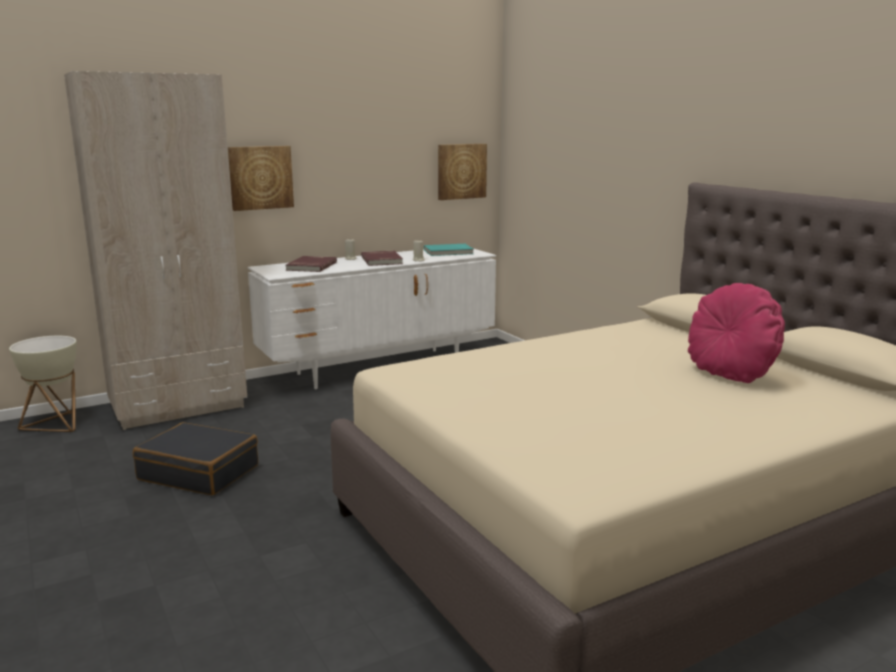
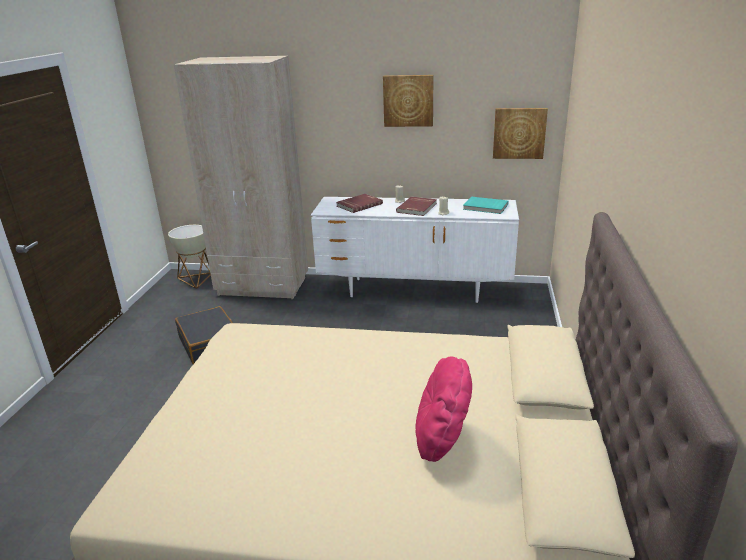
camera: 40 degrees right, 10 degrees up
(260, 177) = (334, 131): picture -> picture (408, 100)

